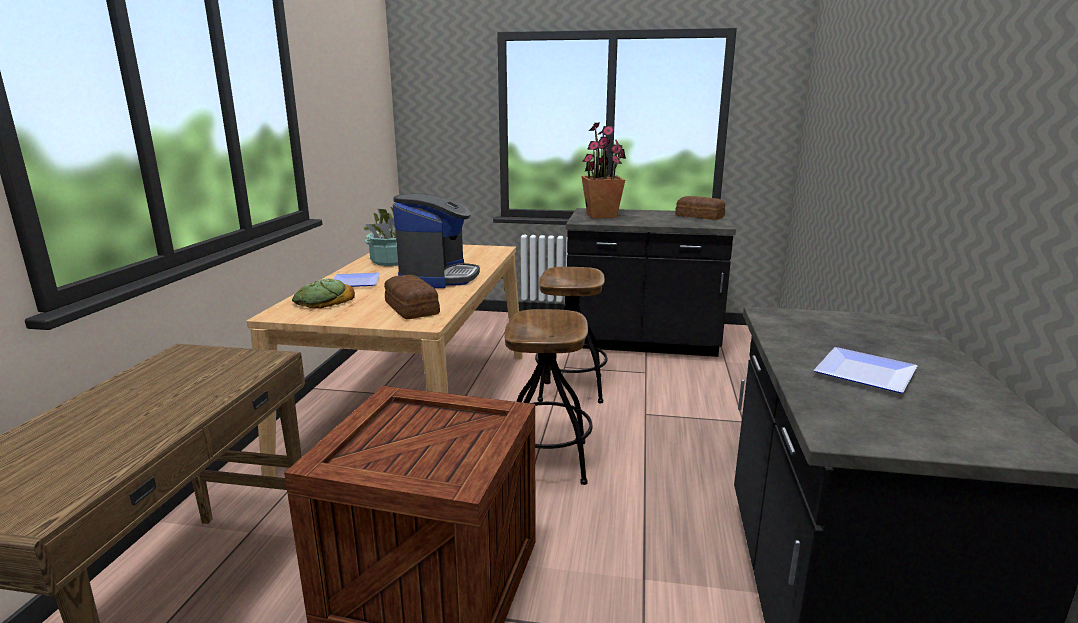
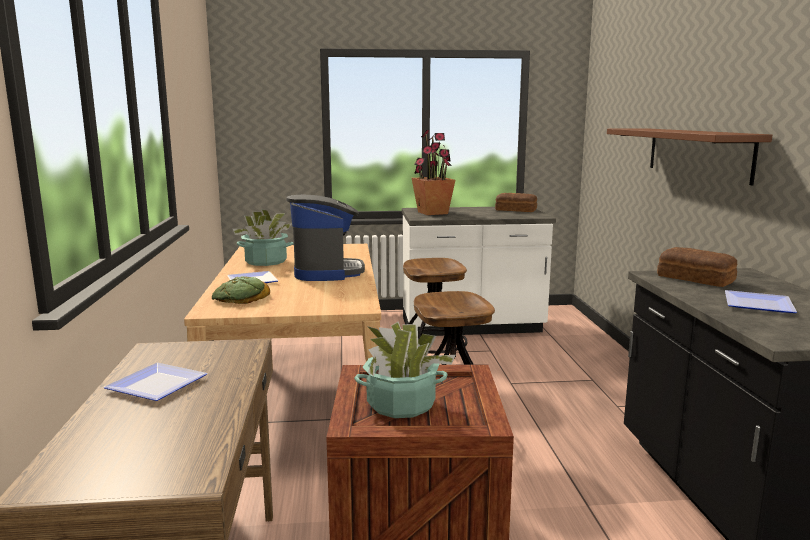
camera: 15 degrees left, 5 degrees down
(138, 393) = (157, 384): none -> plate
(401, 442) = (401, 405): none -> potted plant
(411, 308) = (333, 297): bread -> bread (696, 279)
(641, 342) = (471, 326): black counter -> white counter
(887, 158) = (697, 153): none -> brown shelf

